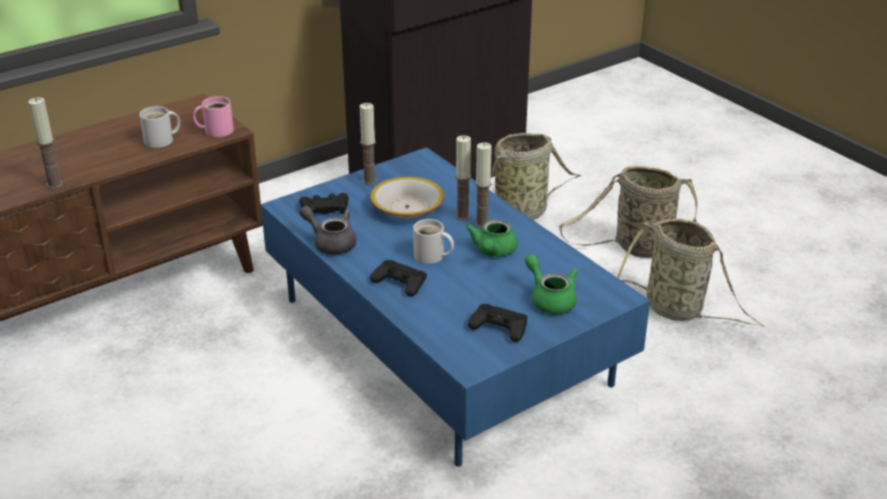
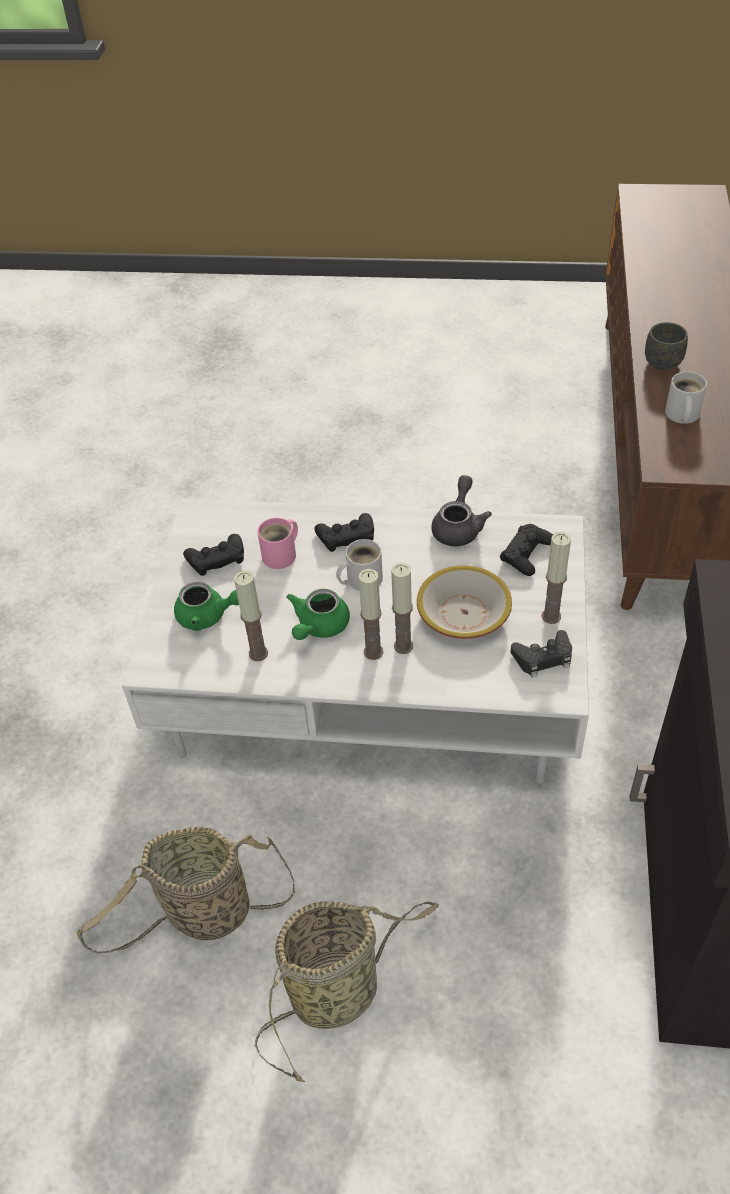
camera: 135 degrees right, 15 degrees up
(54, 184) = (647, 330): candle -> candle (258, 653)
(93, 166) = (663, 359): none -> grey mug
(216, 130) = (671, 458): pink mug -> pink mug (282, 555)
(330, 242) = (458, 526): grey teapot -> grey teapot turned 60 degrees counterclockwise
(405, 171) = (543, 658): none -> black game controller
(440, 340) = (373, 677): blue coffee table -> white coffee table
(493, 251) = (318, 627): green teapot -> green teapot turned 120 degrees counterclockwise
(523, 212) = (531, 930): basket -> none

